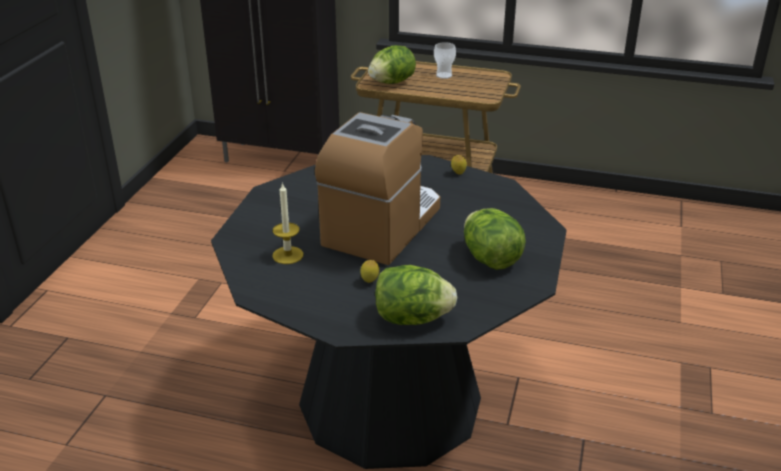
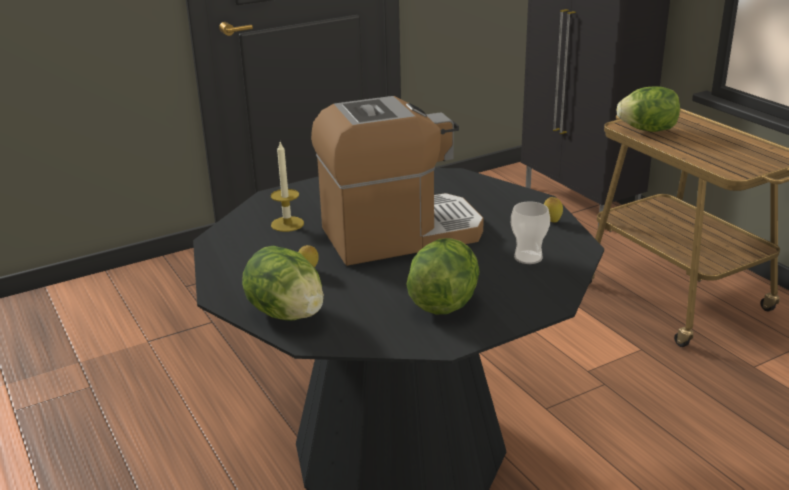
camera: 45 degrees right, 5 degrees down
(444, 75) = (720, 140): cup -> cup (528, 257)

